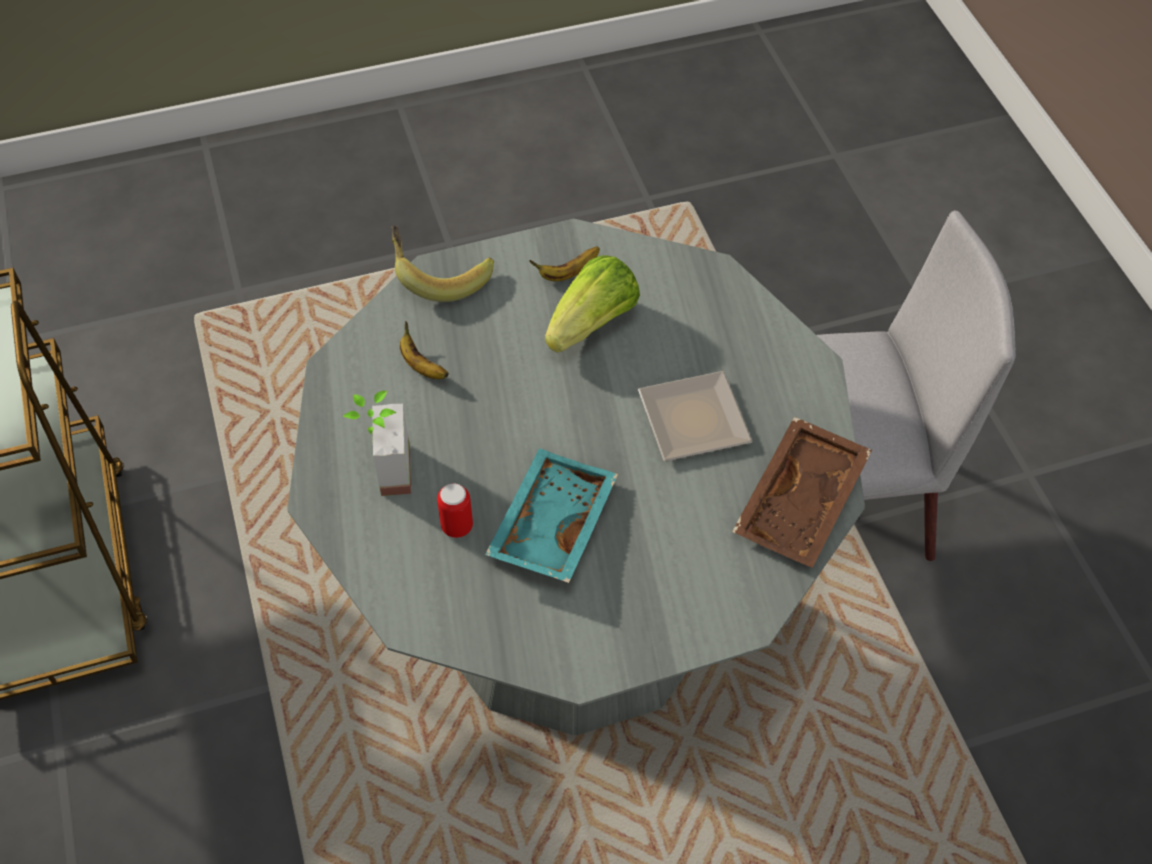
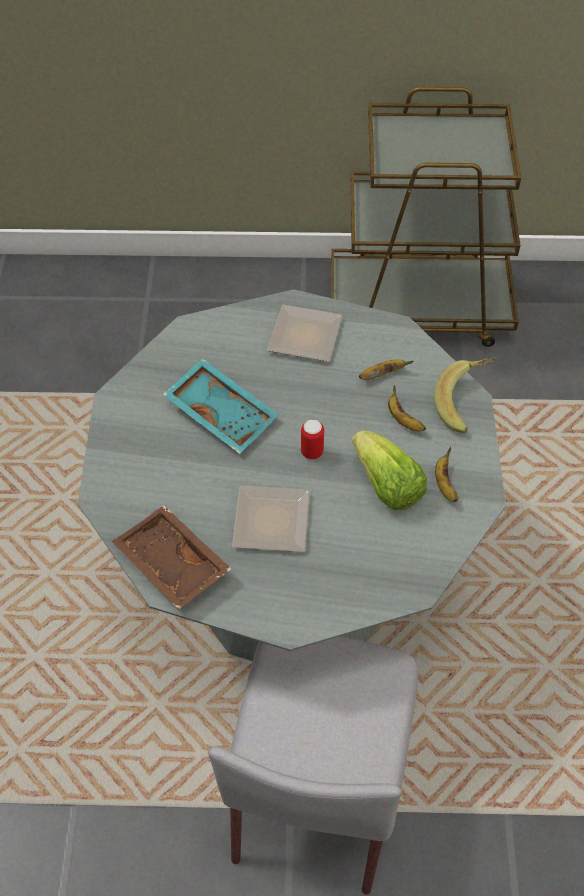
camera: 110 degrees right, 0 degrees up
(382, 470) = (302, 337): potted plant -> plate
(457, 526) = (243, 365): can -> can (312, 452)
(488, 329) = (403, 419): none -> banana

